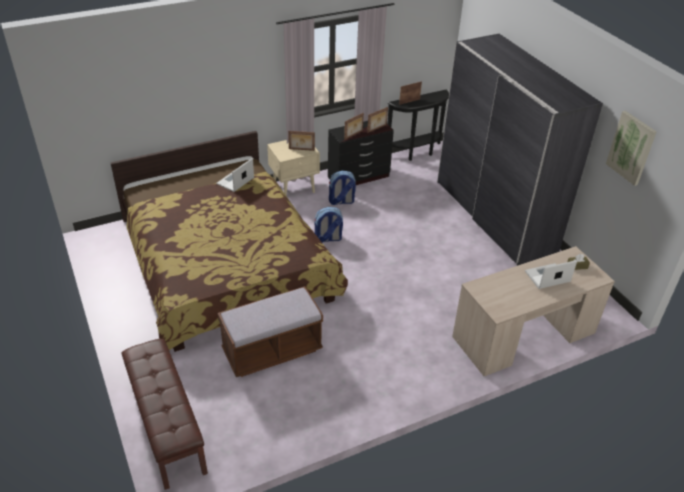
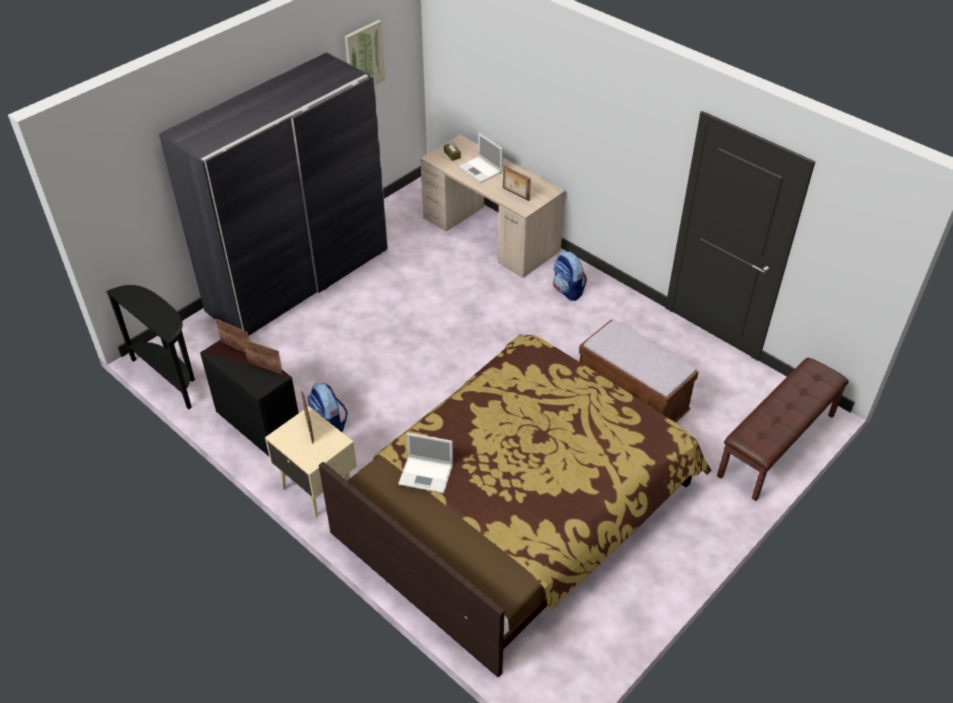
camera: 110 degrees left, 5 degrees up
(328, 239) = (418, 414): backpack -> backpack (568, 290)
(409, 101) = (160, 319): picture frame -> picture frame (515, 194)

